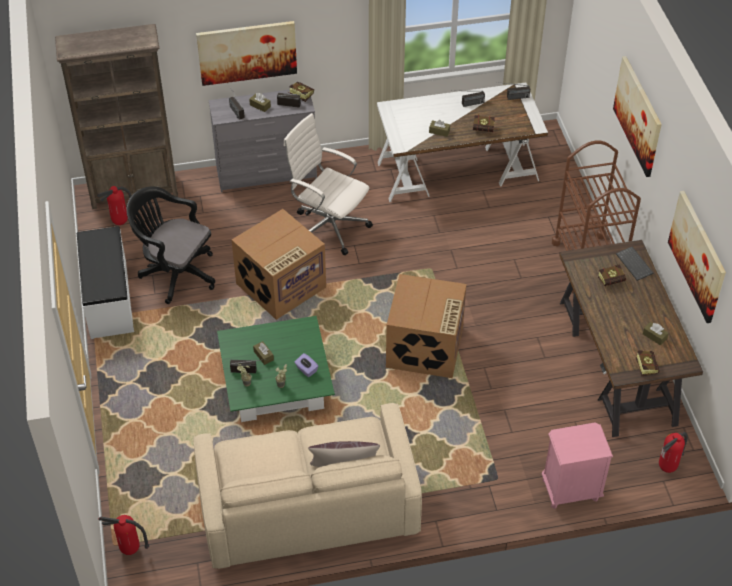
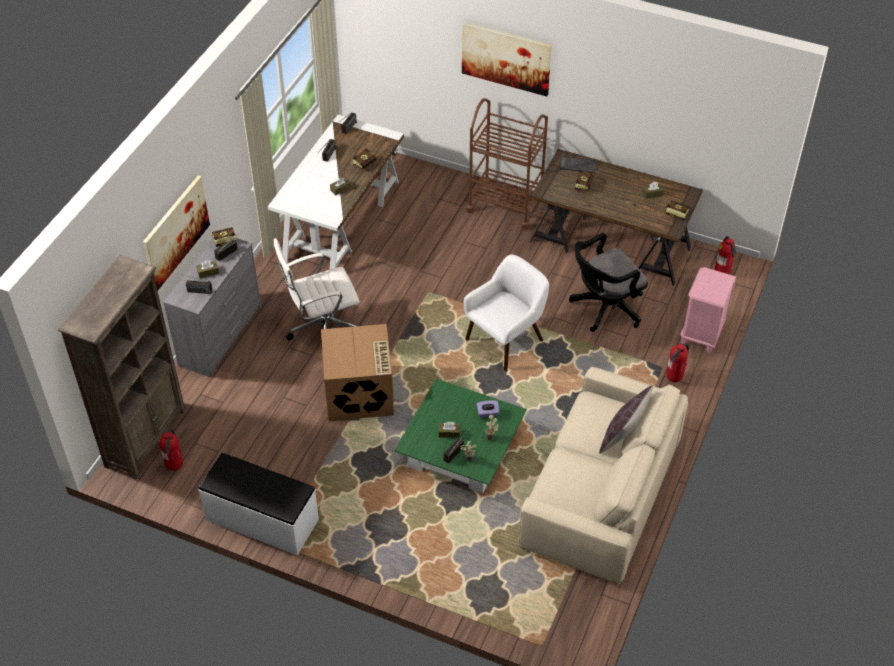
camera: 55 degrees left, 0 degrees up
(130, 550) = (555, 635): fire extinguisher -> fire extinguisher (674, 379)
(175, 273) = (276, 456): black office chair -> black office chair (604, 308)
(425, 348) = (506, 340): cardboard box -> white armchair
(697, 256) = (654, 112): picture -> none

